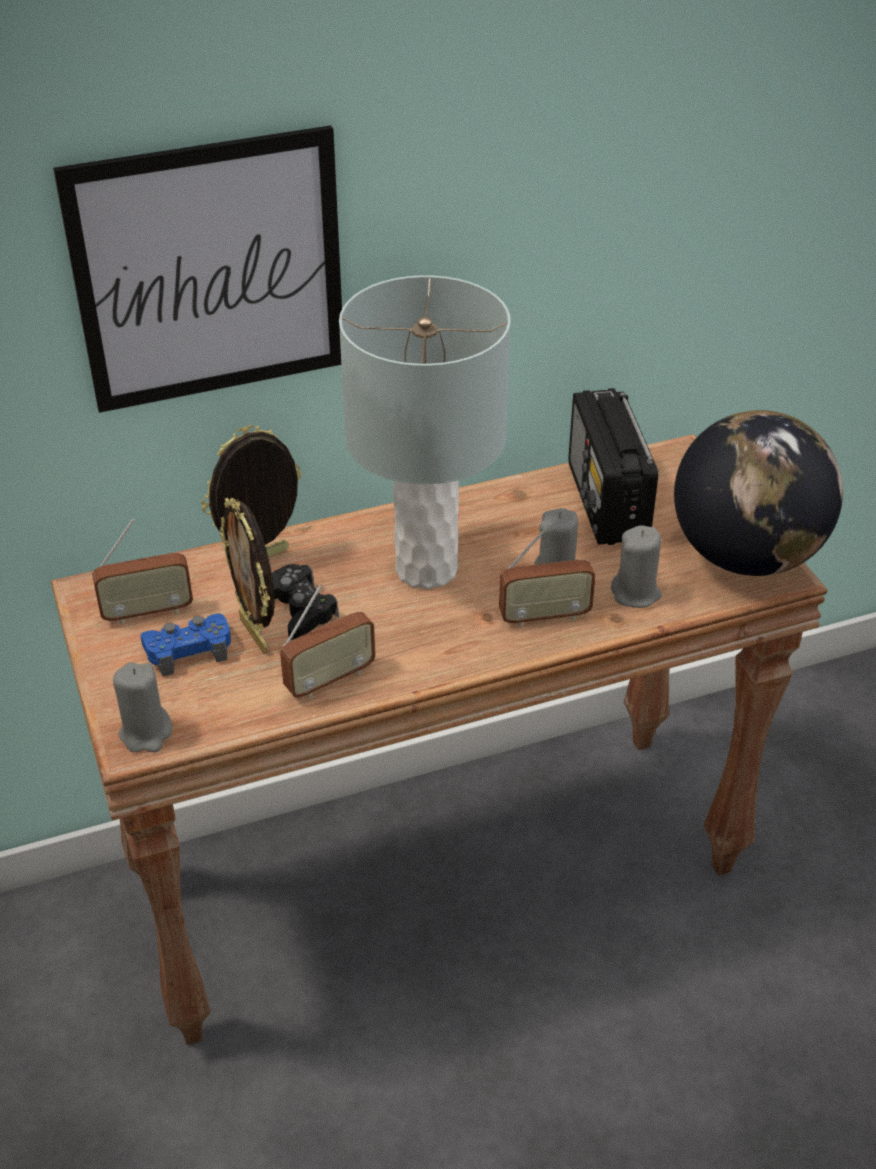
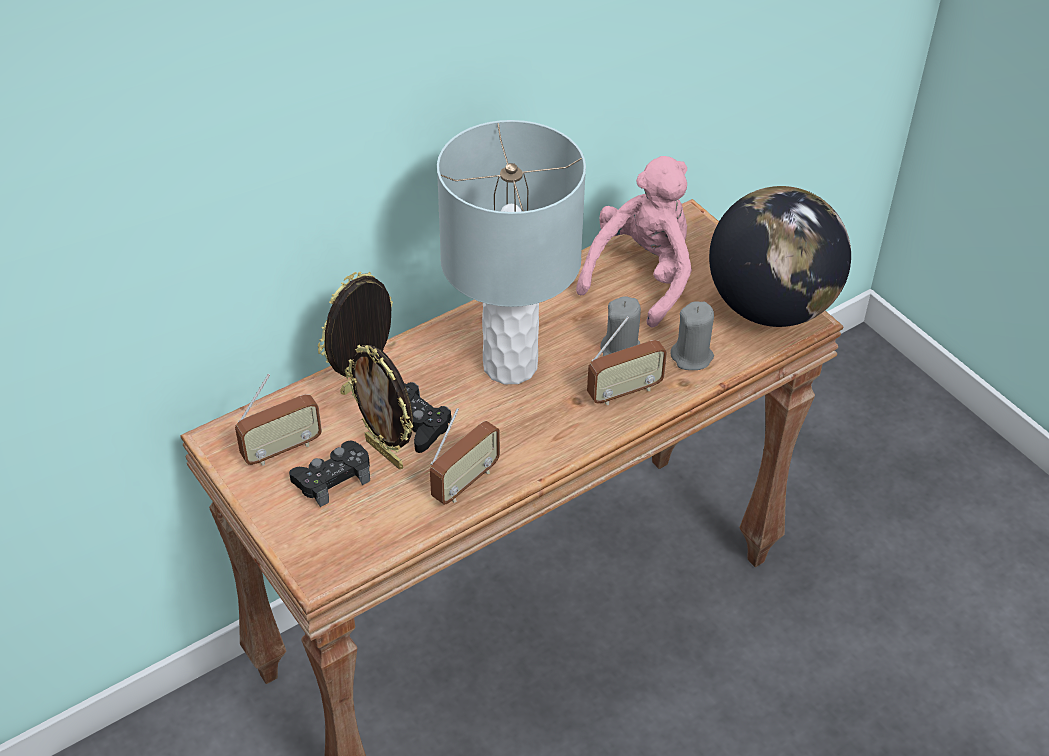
camera: 15 degrees left, 5 degrees up
(146, 733) = (326, 561): grey candle -> none
(188, 650) = (332, 478): blue game controller -> black game controller
(209, 272) = (306, 146): picture -> none
(607, 503) = (642, 277): radio -> pink plush toy

